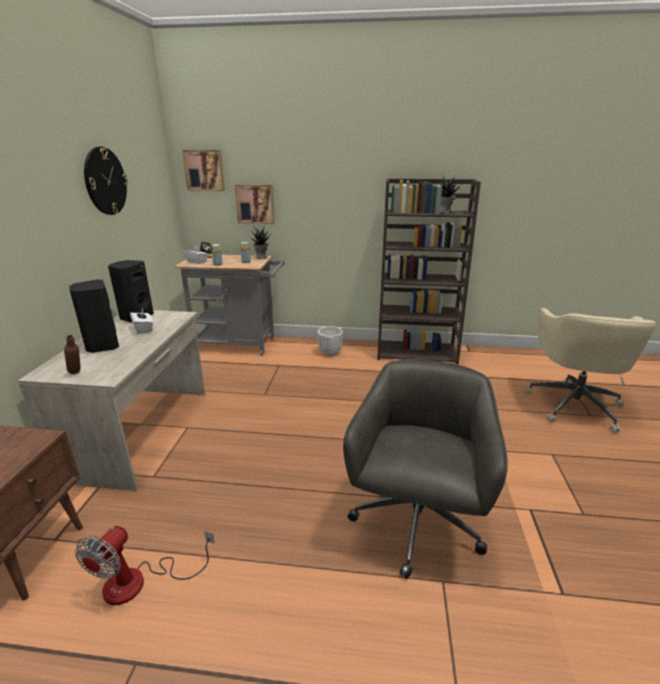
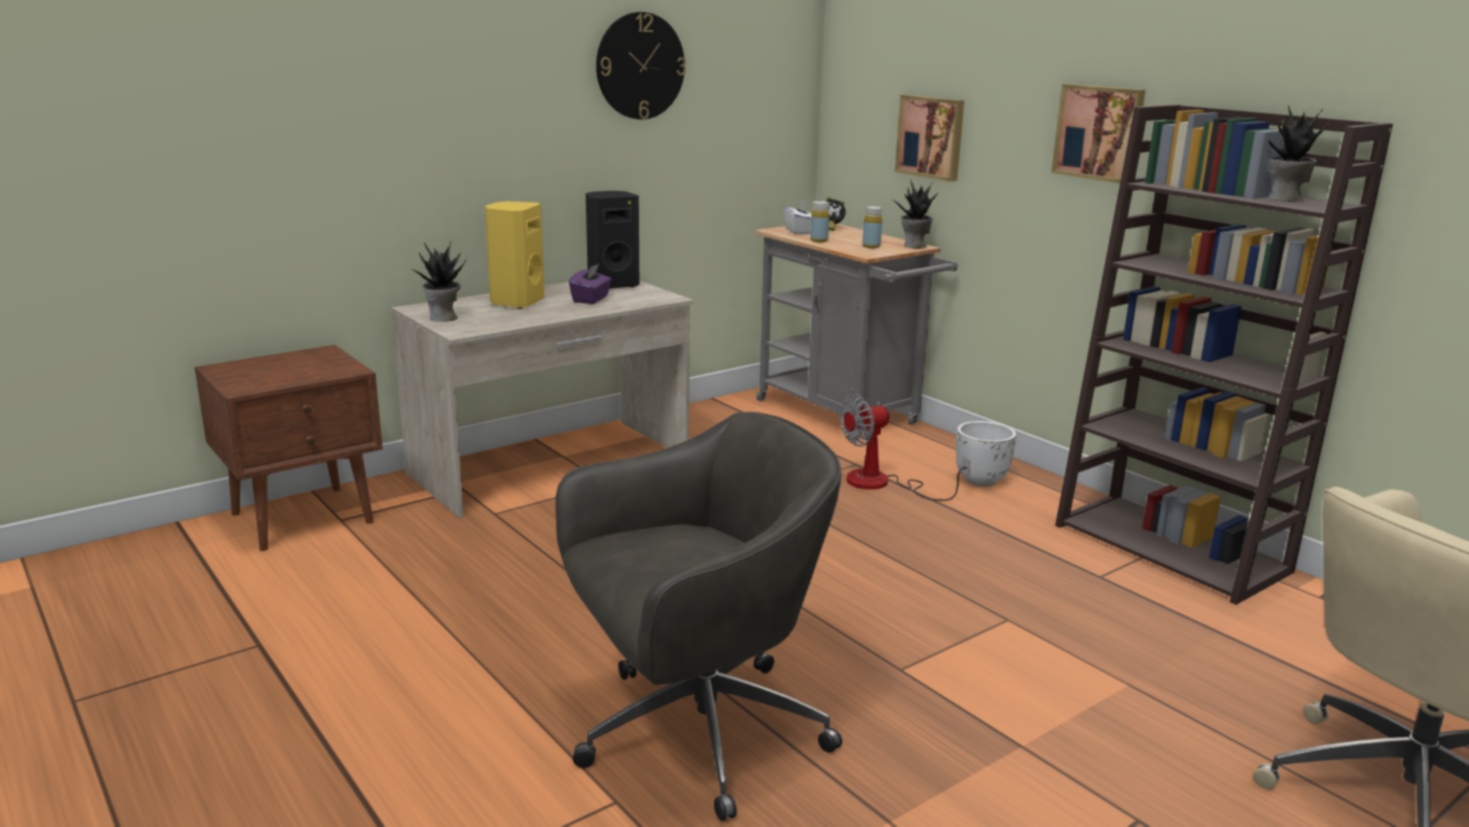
camera: 45 degrees right, 5 degrees down
(77, 374) = (443, 318): brown bottle -> potted plant
(102, 346) = (515, 302): black speaker -> yellow speaker
(139, 582) = (347, 592): fan -> fan (882, 484)
(143, 329) = (591, 299): white tissue box -> purple tissue box
(204, 170) = (865, 65): picture -> picture (1099, 132)

